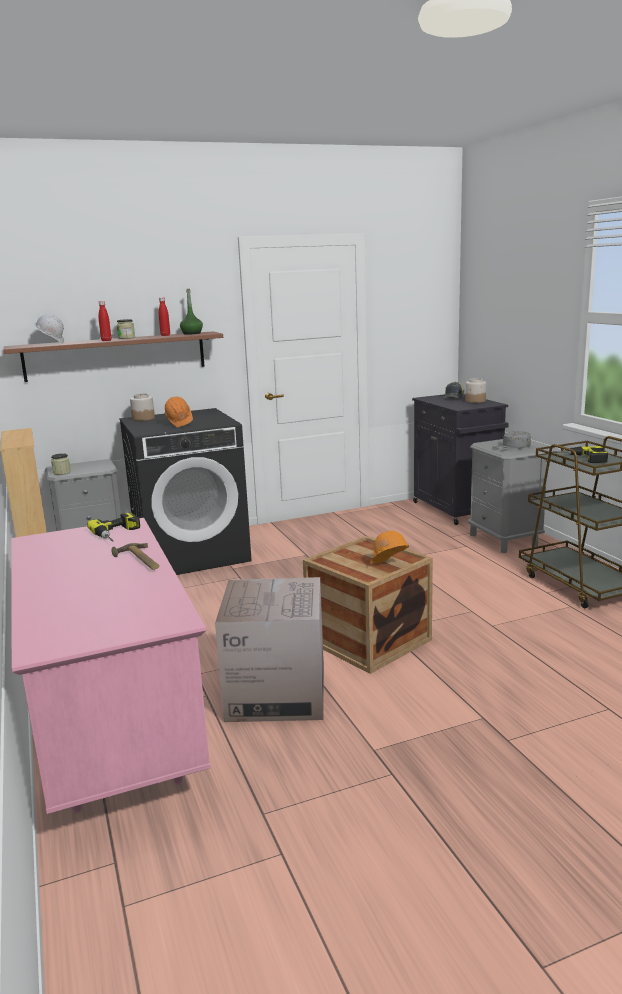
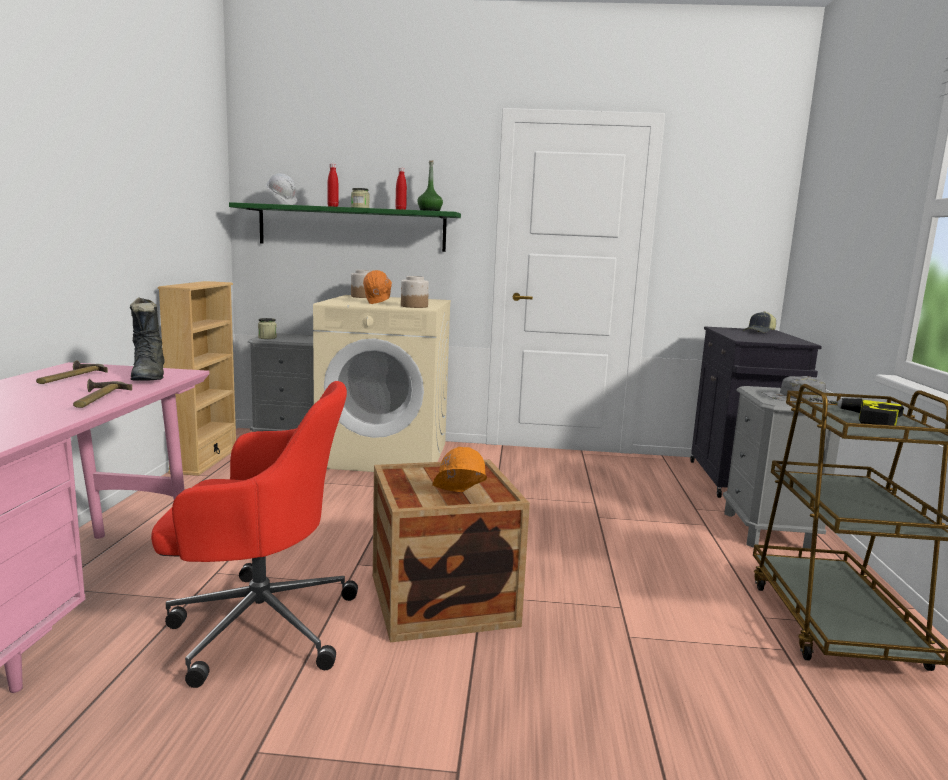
camera: 25 degrees right, 5 degrees down
(63, 551) = (69, 378): none -> hammer
(116, 356) = (352, 228): brown shelf -> green shelf
(119, 534) = (149, 377): power drill -> black boot
(192, 554) = (385, 455): black washing machine -> beige washing machine
(277, 693) = (258, 625): cardboard box -> red office chair
(475, 401) = (781, 337): jar -> jar (414, 306)

